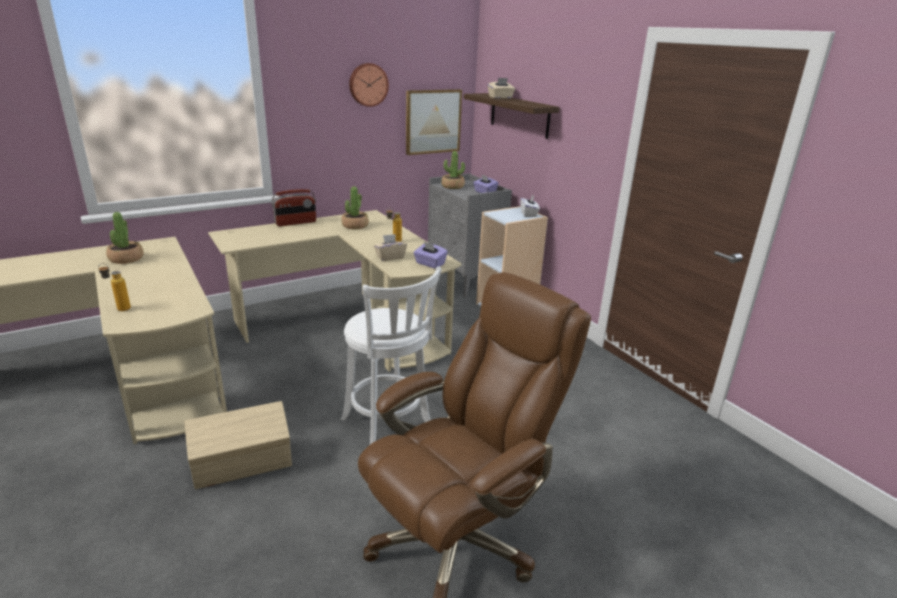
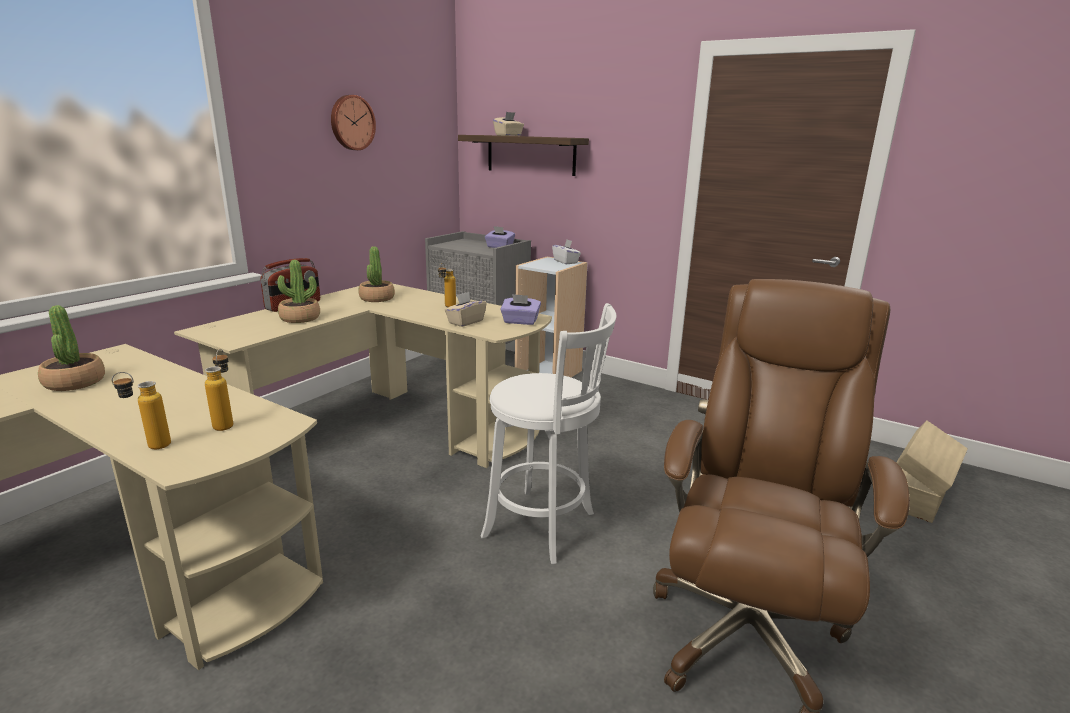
camera: 25 degrees left, 5 degrees down
(167, 303) = (226, 423): none -> bottle
(244, 464) = (404, 636): beige storage box -> beige storage box (918, 493)
(432, 121) = (421, 170): picture -> none
(452, 186) = (456, 245): potted plant -> potted plant (300, 318)

